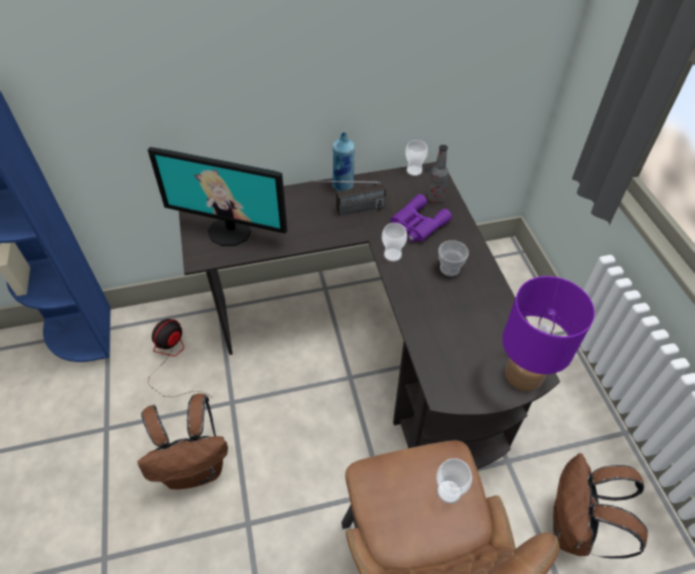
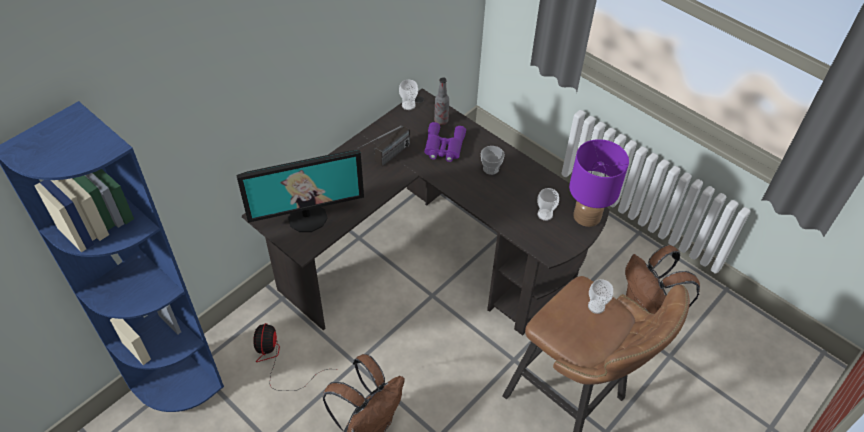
camera: 35 degrees left, 0 degrees up
(343, 186) = (364, 141): blue bottle -> none
(392, 255) = (444, 177): cup -> cup (545, 214)

